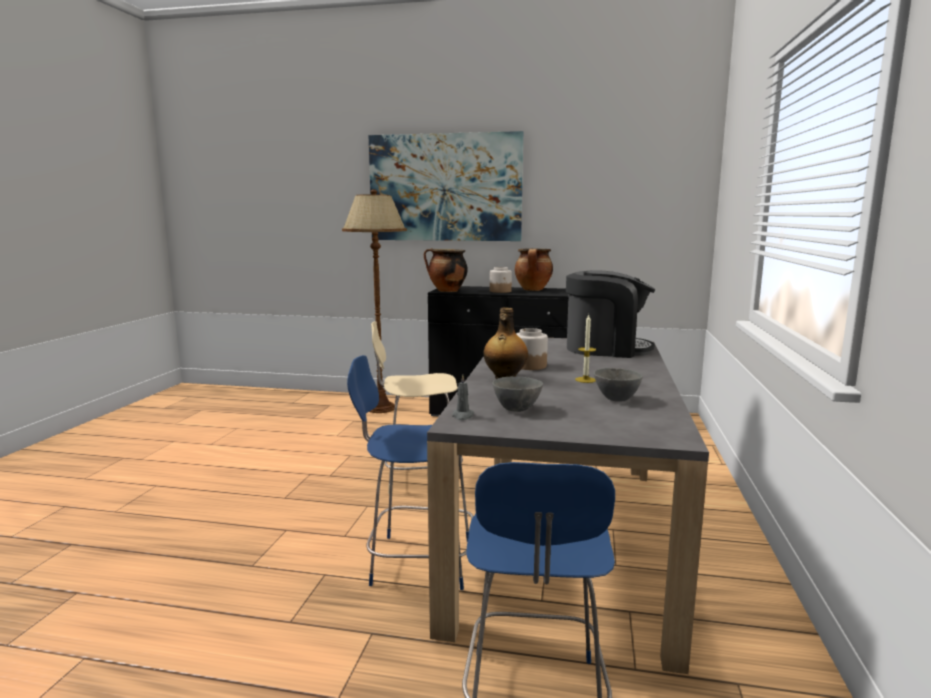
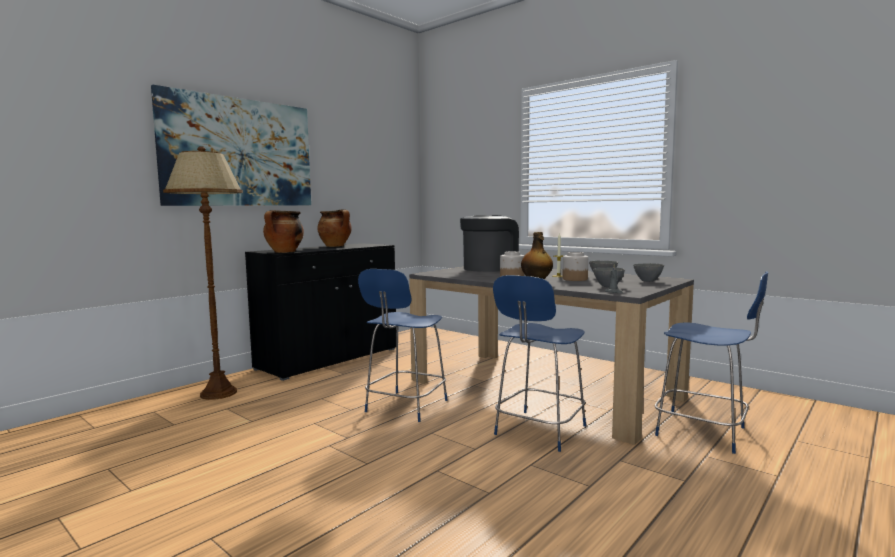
camera: 60 degrees left, 5 degrees down
(419, 477) = (405, 407): beige chair -> blue chair
(500, 291) = (323, 248): jar -> jar (575, 279)
(618, 424) = (647, 281): none -> grey bowl

